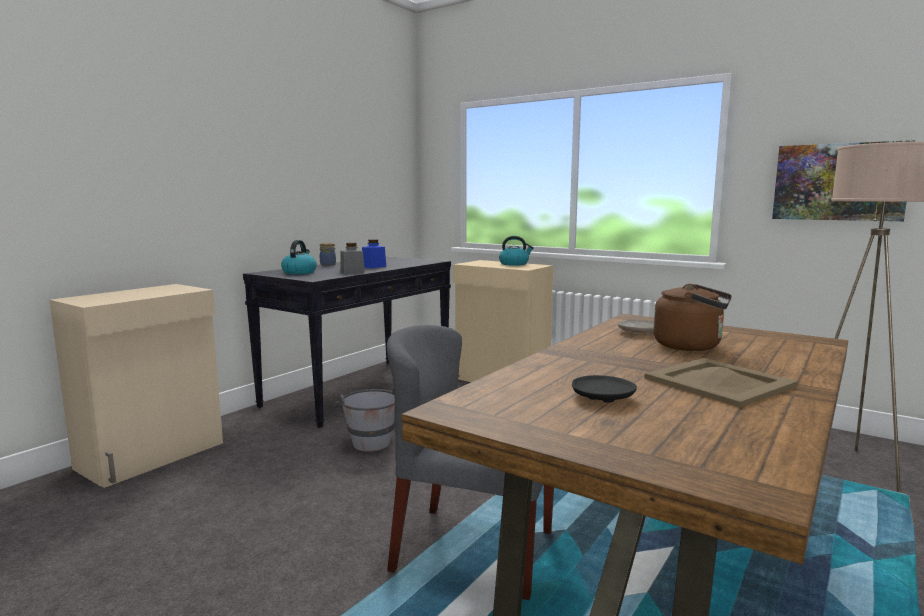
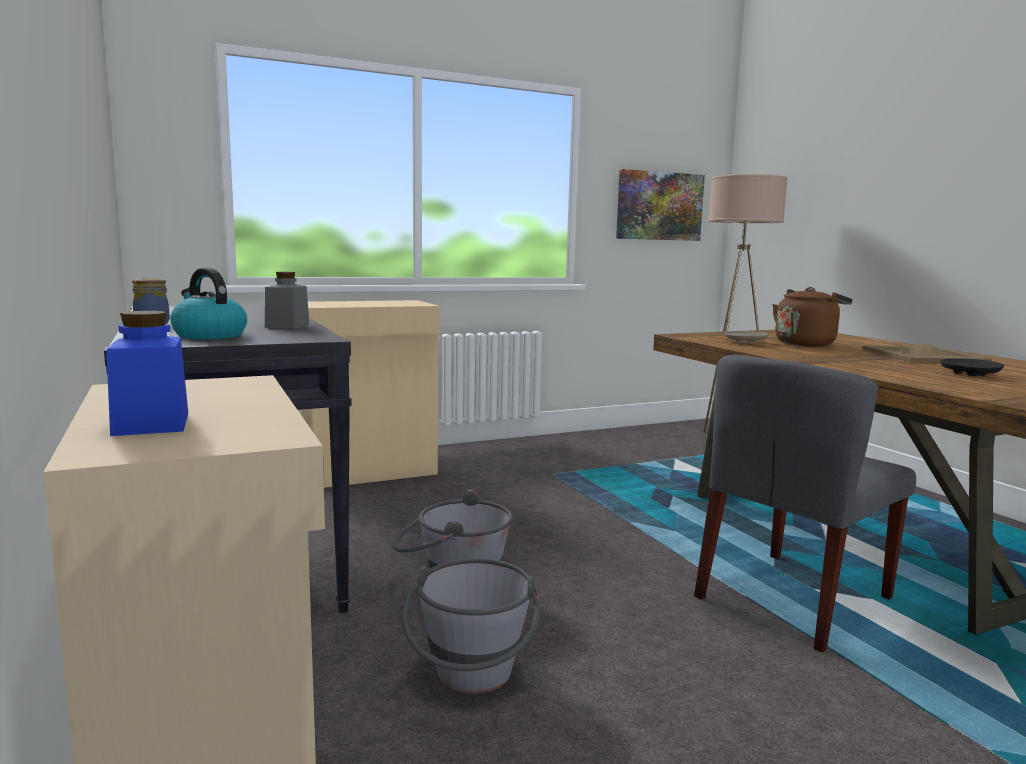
camera: 60 degrees left, 0 degrees up
(273, 470) = (472, 681): none -> grey bucket
(374, 266) = (253, 318): blue jar -> blue jar (151, 423)
(514, 264) = (375, 302): kettle -> none

